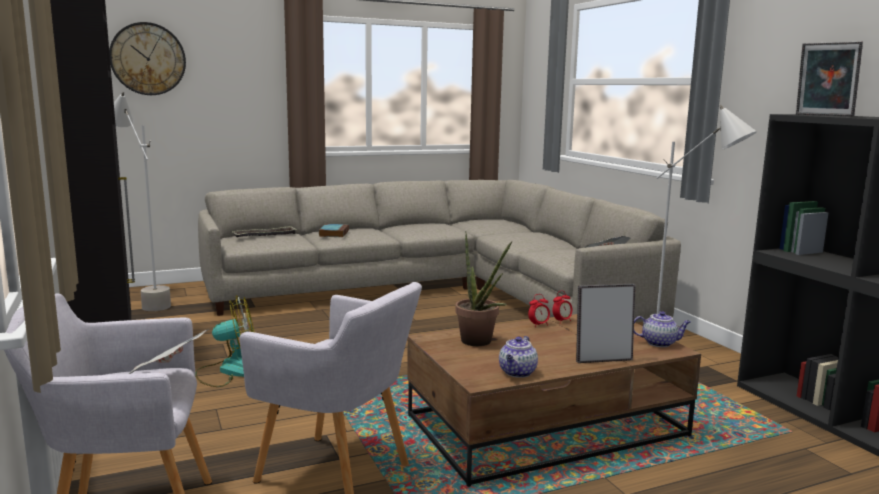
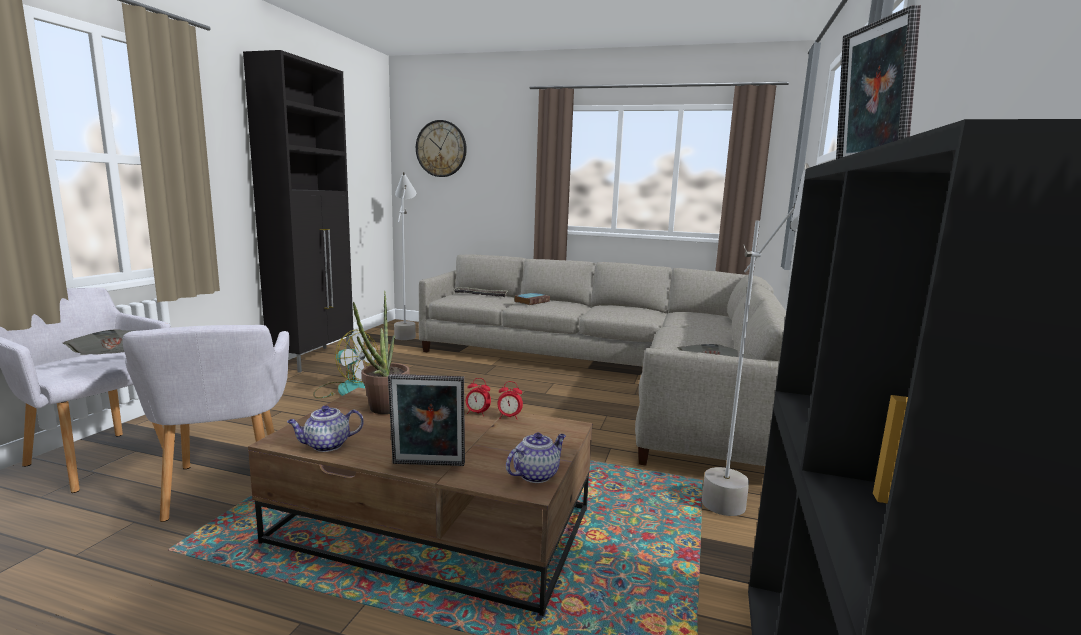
camera: 40 degrees right, 0 degrees up
(602, 359) = (428, 465): picture frame -> picture frame turned 150 degrees clockwise
(659, 343) = (536, 474): teapot -> teapot turned 90 degrees counterclockwise

